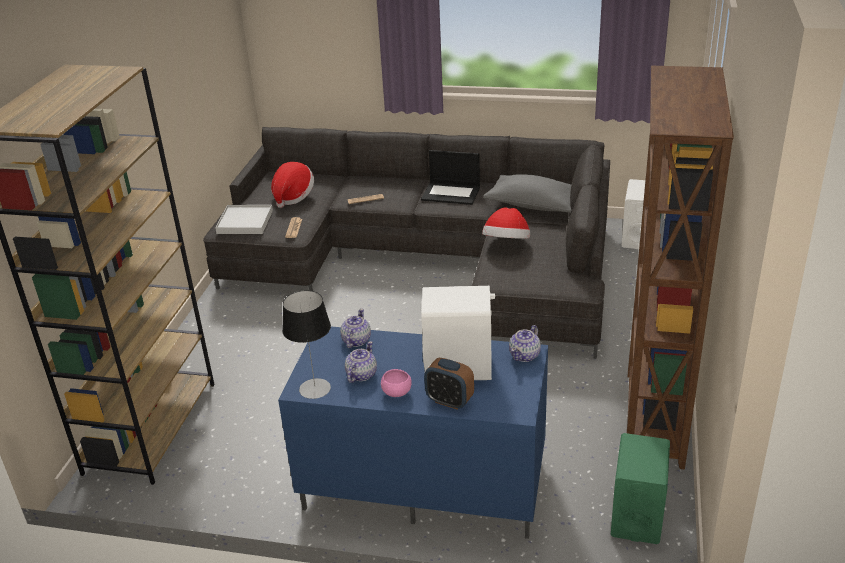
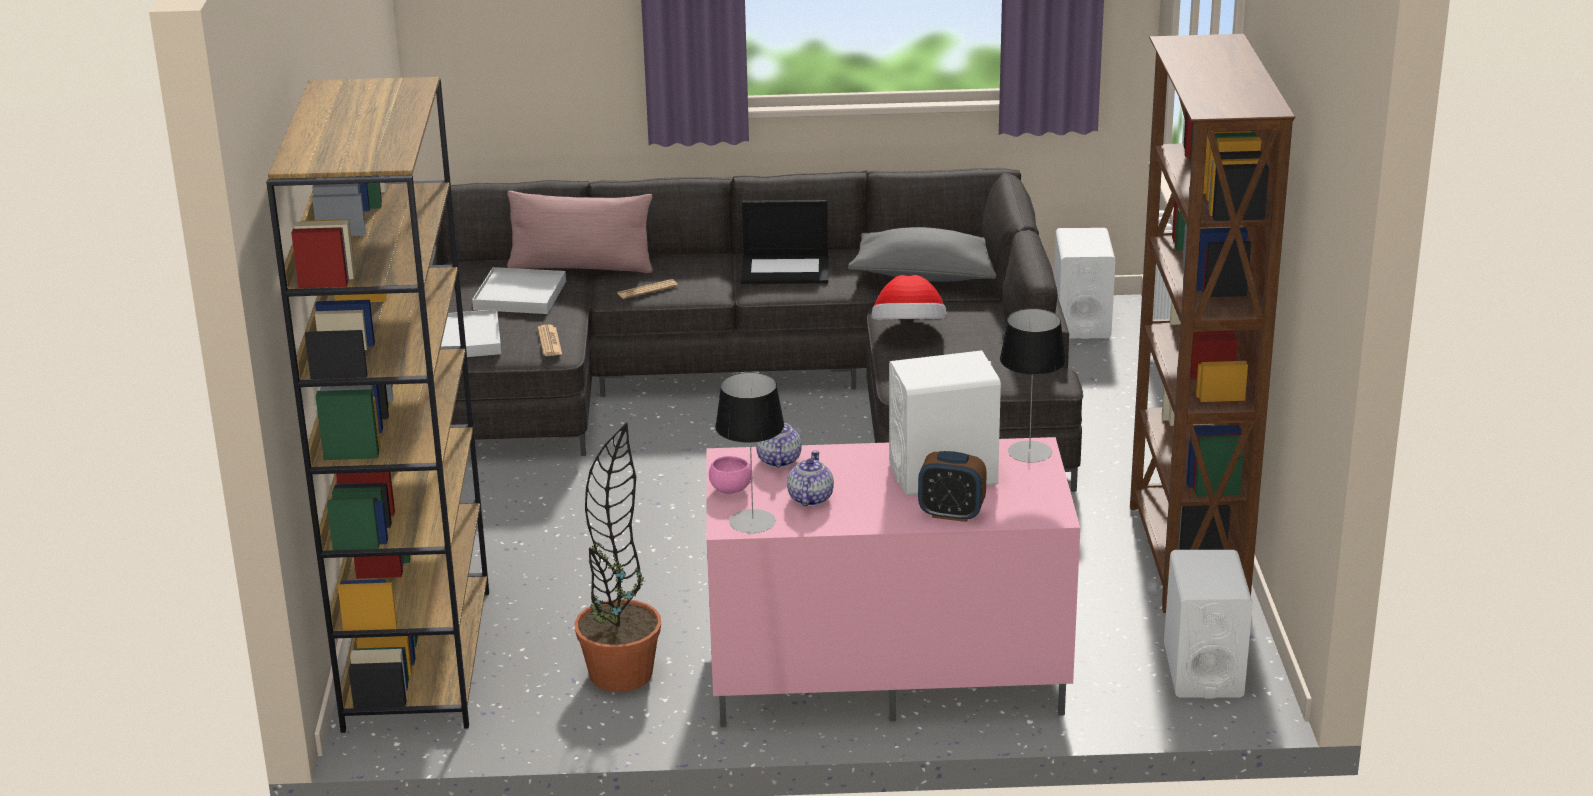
camera: 15 degrees left, 5 degrees down
(261, 458) = (621, 674): none -> potted plant
(293, 196) = (519, 295): hat -> white tray
(336, 181) = (581, 267): none -> pink pillow
(396, 393) = (873, 513): pink bowl -> pink bowl (730, 489)
(422, 485) = (884, 675): blue tv stand -> pink tv stand
(525, 355) = (1029, 452): teapot -> table lamp
(637, 516) = (1203, 670): green speaker -> white speaker

